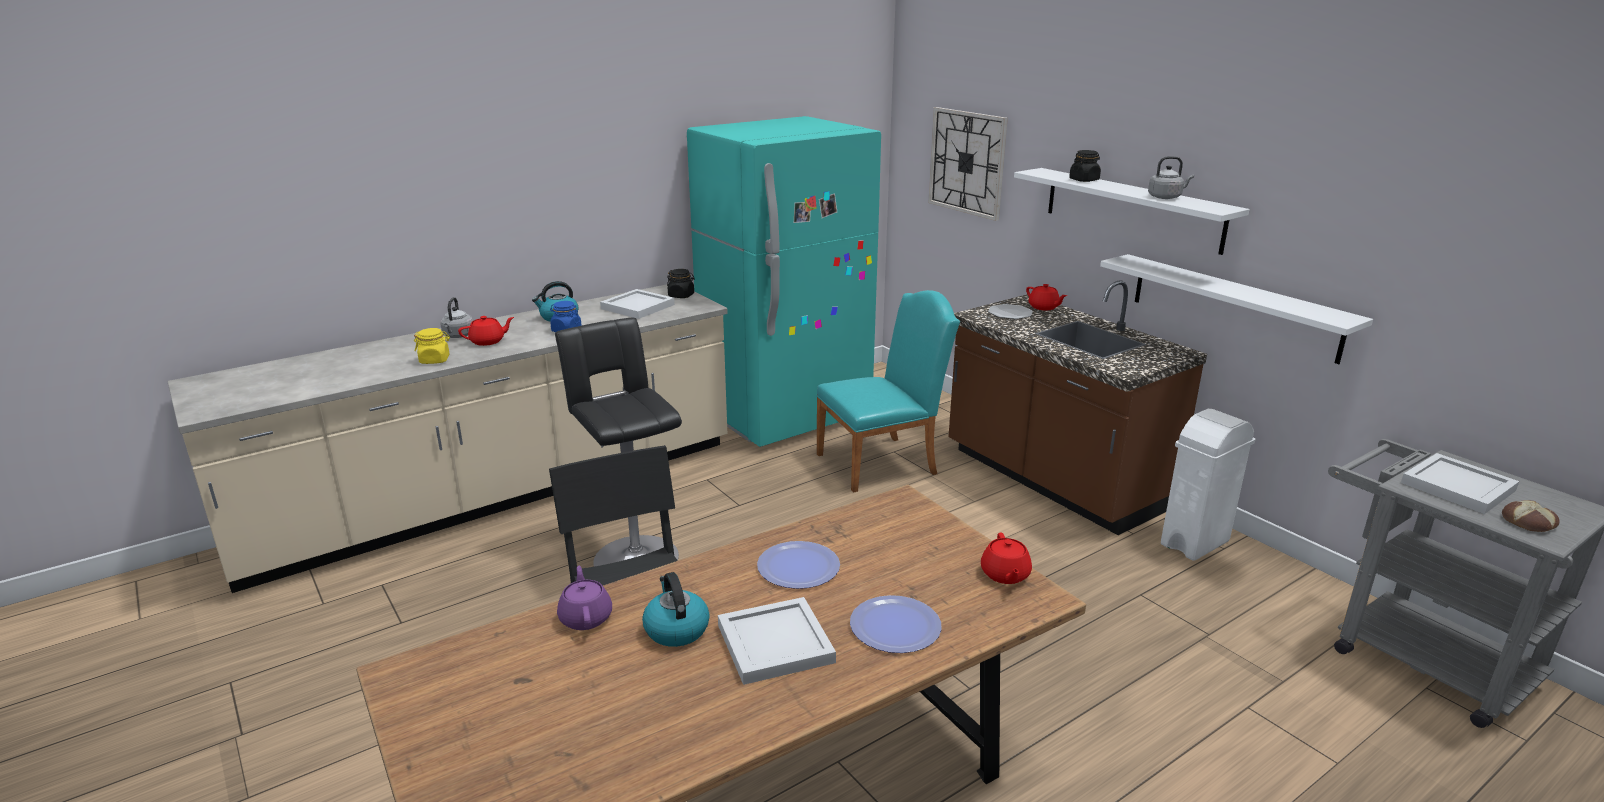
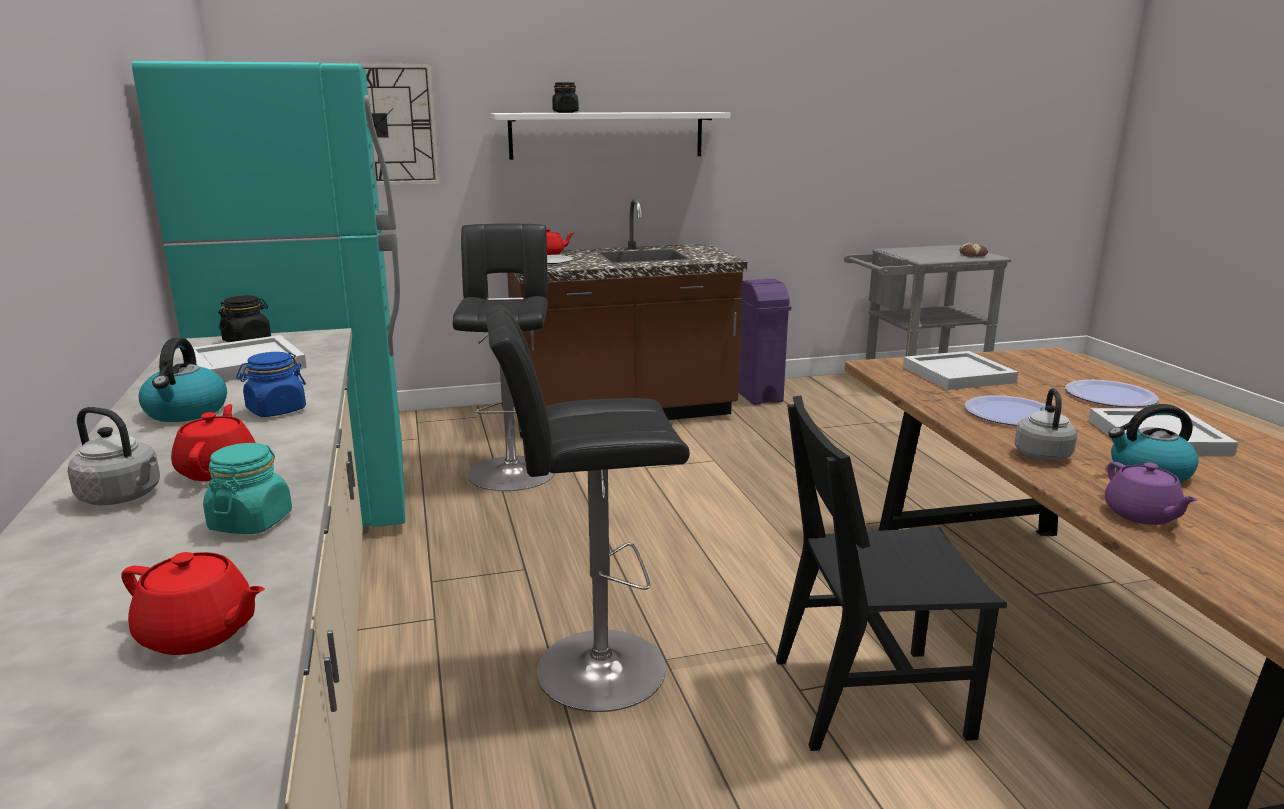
camera: 70 degrees left, 5 degrees down
(435, 360) = (251, 522): yellow jar -> turquoise jar
(586, 617) = (1142, 515): purple teapot -> purple teapot turned 105 degrees counterclockwise
(883, 462) = (512, 470): turquoise chair -> black stool
(1005, 575) = (1018, 357): red teapot -> red teapot (199, 634)
(1166, 197) = (659, 112): grey kettle -> grey kettle (1042, 454)
(1195, 543) = (758, 395): white trash can -> purple trash can
(1233, 306) = (716, 197): white shelf -> none
(1459, 487) = (926, 254): white tray -> white tray (958, 374)

